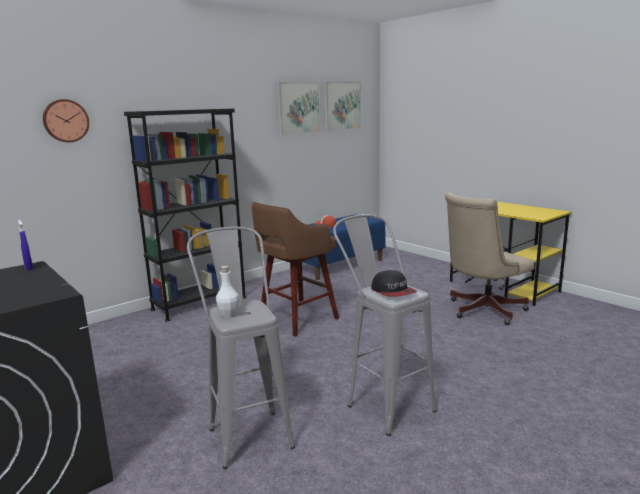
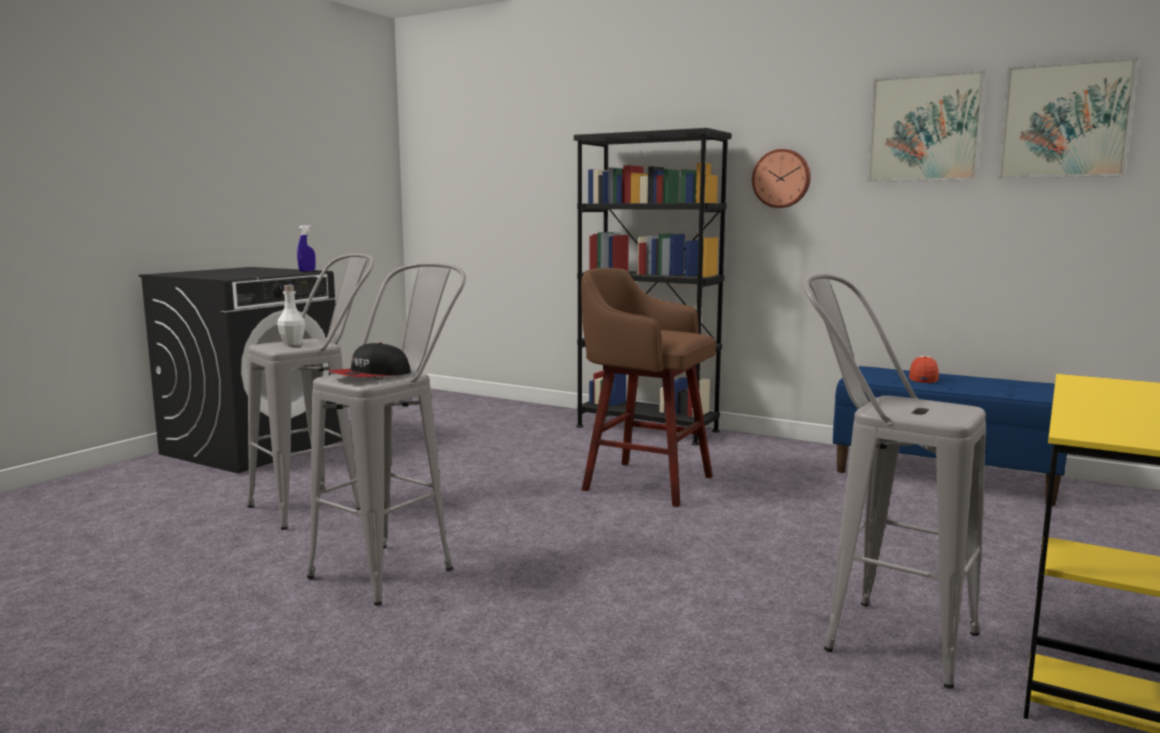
camera: 70 degrees right, 5 degrees down
(65, 121) = (548, 151): wall clock -> wall clock (781, 178)
(482, 310) = (876, 635): beige office chair -> grey stool

